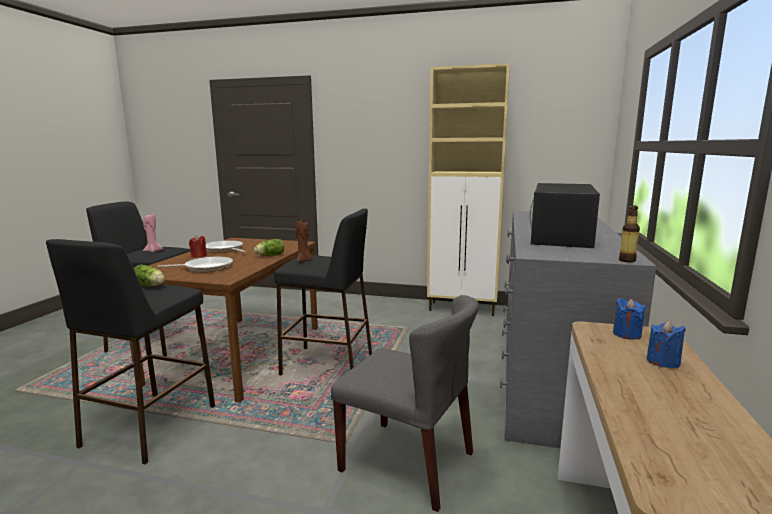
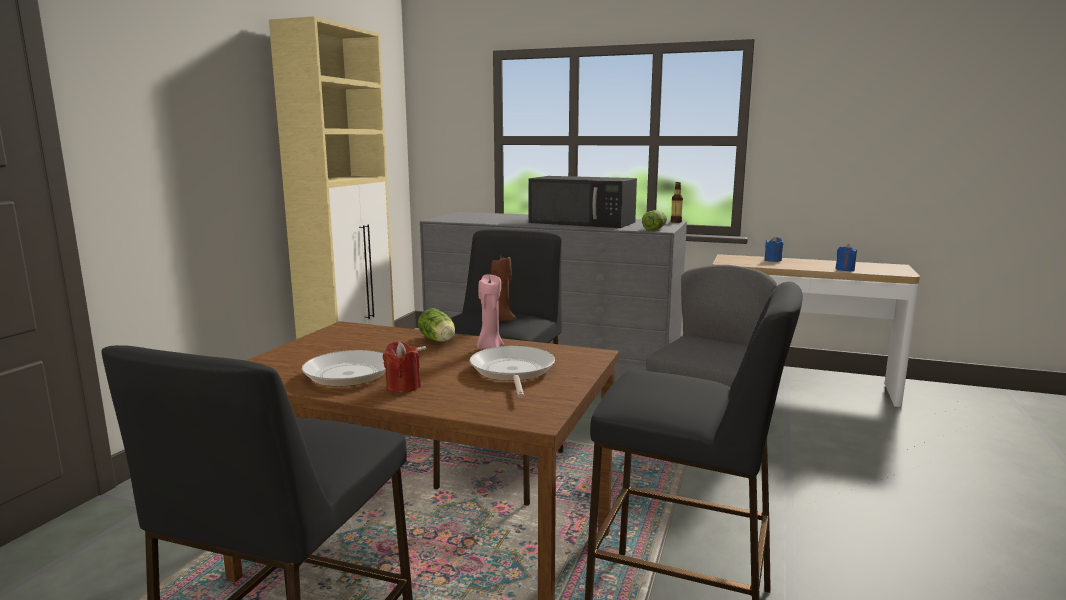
camera: 85 degrees left, 0 degrees up
(150, 286) = (643, 388): lettuce -> lettuce (655, 229)
(153, 251) = (316, 435): pink candle -> pink candle (489, 348)
(626, 334) = (733, 260): blue candle -> blue candle (845, 269)

